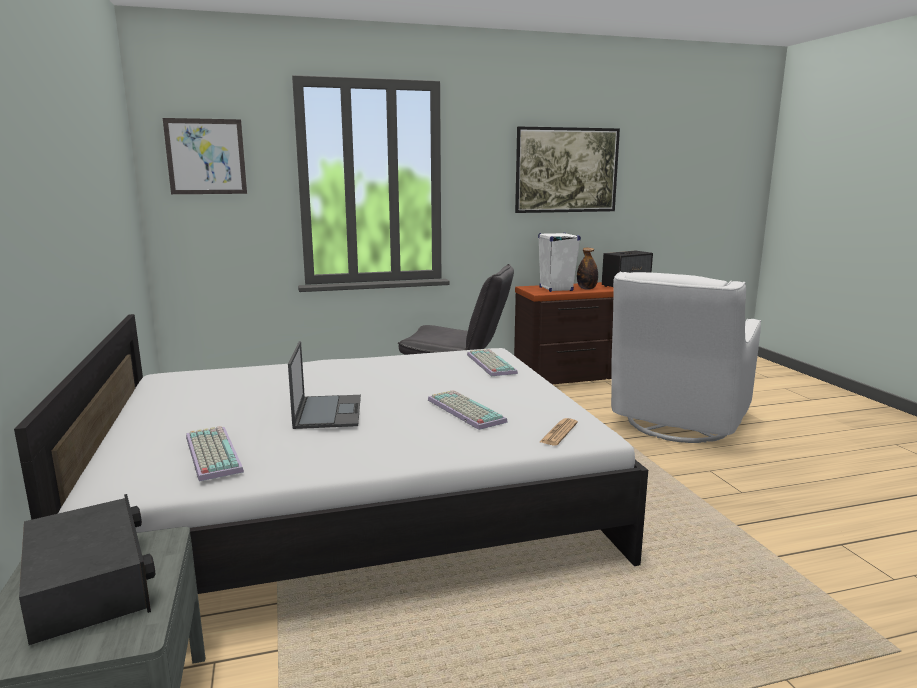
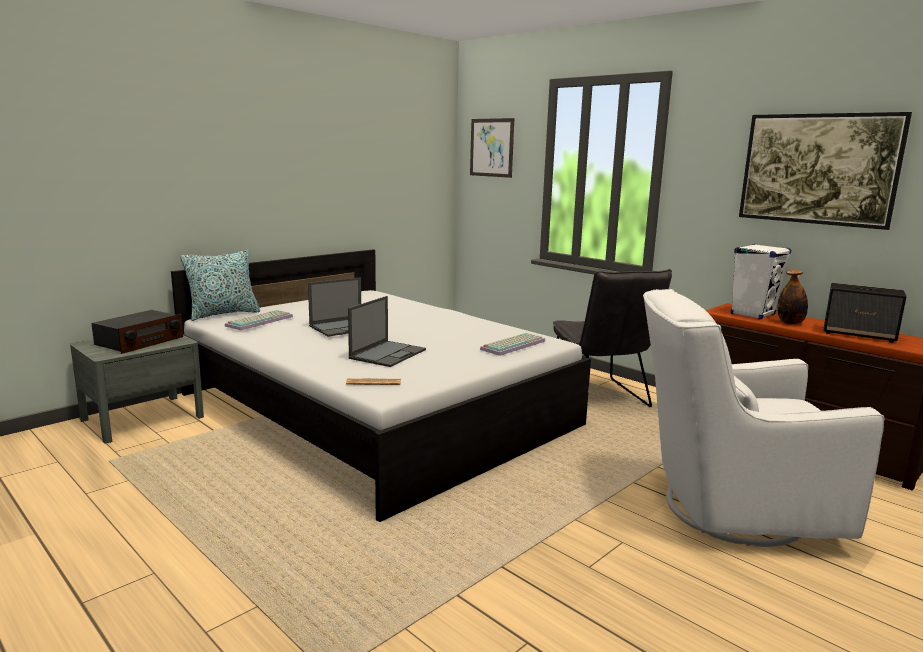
camera: 60 degrees right, 0 degrees up
(98, 477) = (223, 314): none -> pillow
(463, 410) = (388, 354): keyboard -> laptop

